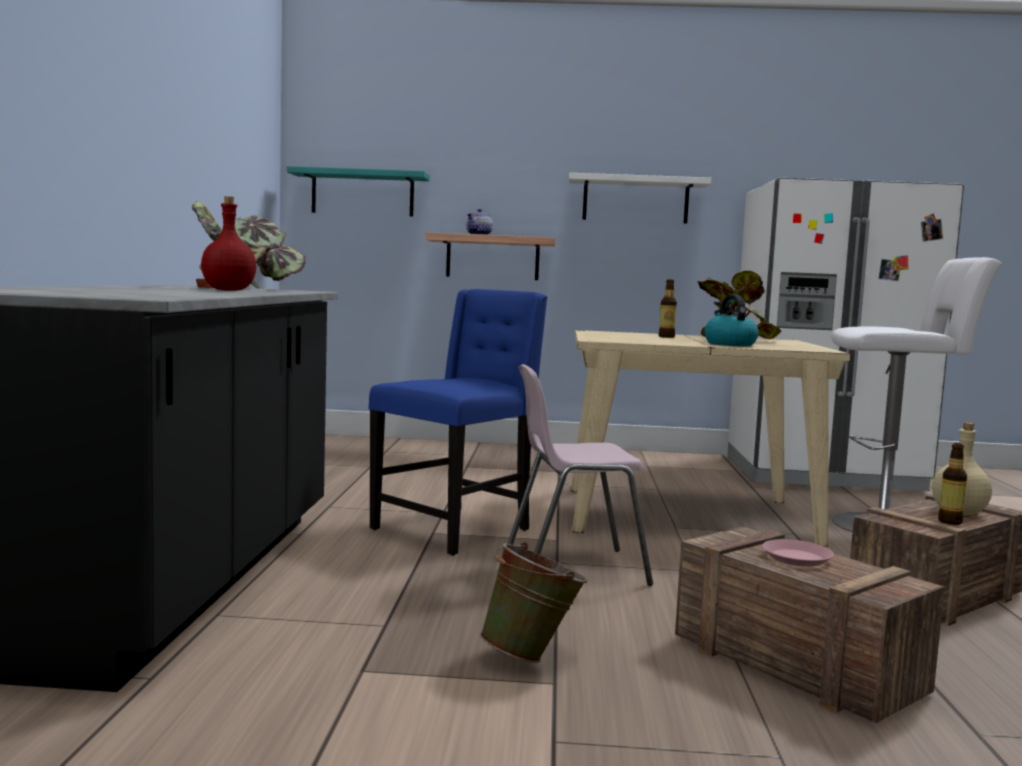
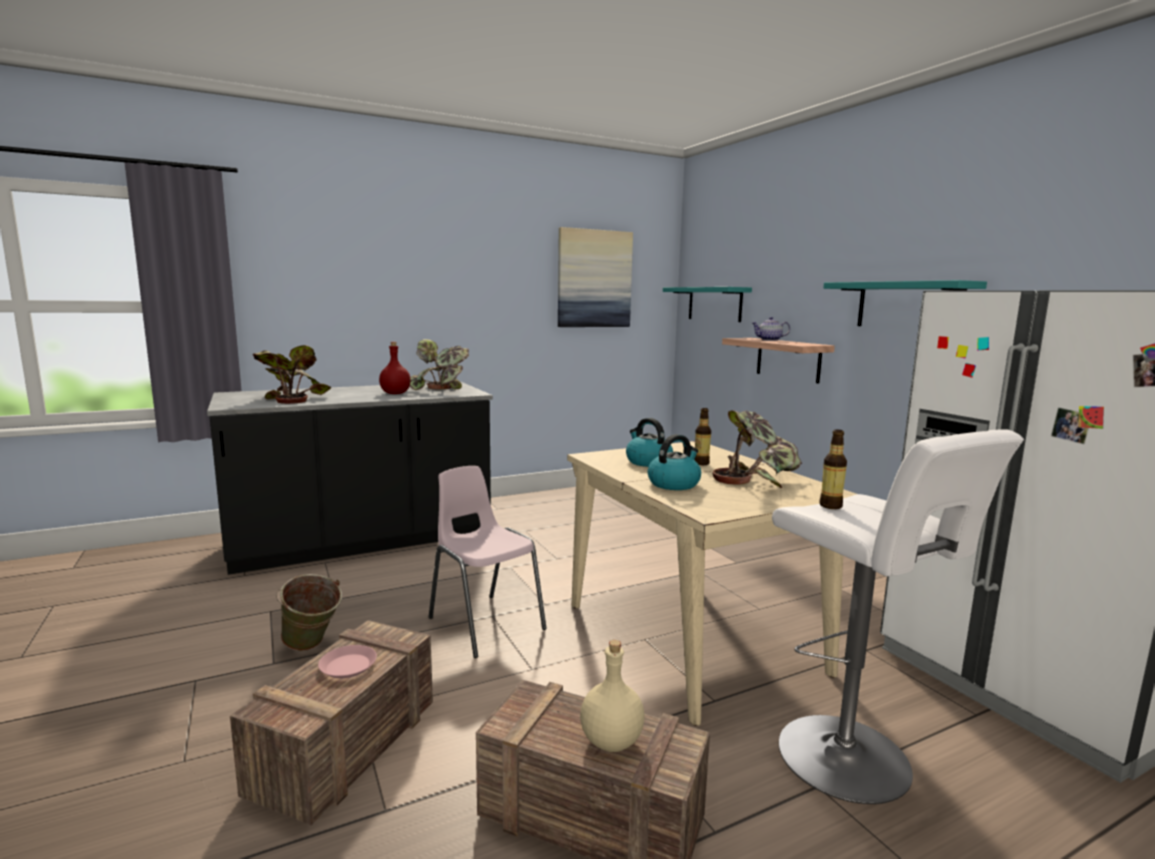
camera: 60 degrees right, 5 degrees up
(142, 292) = (291, 398): none -> potted plant
(234, 141) = (594, 279): none -> picture
(454, 529) = (524, 570): blue chair -> none
(635, 200) = (908, 305): white shelf -> turquoise shelf
(644, 339) = (648, 462): none -> kettle
(950, 522) = (557, 736): bottle -> bottle (830, 506)

